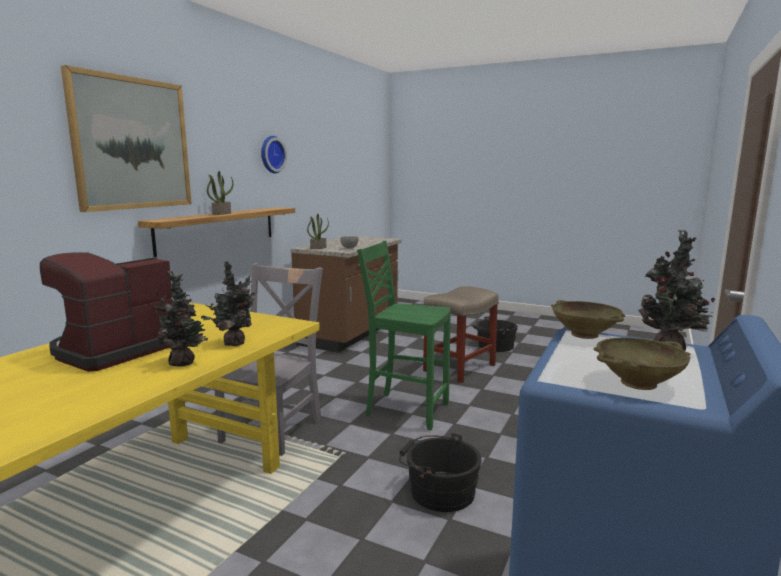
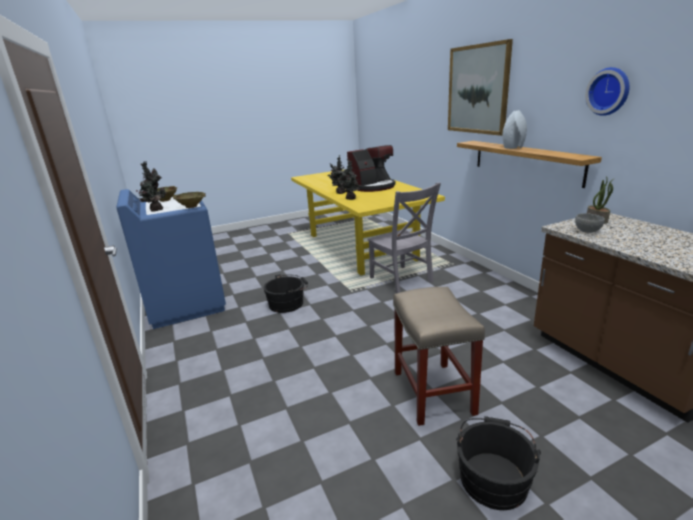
camera: 130 degrees right, 10 degrees up
(114, 350) = (372, 187): coffee machine -> coffee machine turned 75 degrees clockwise
(221, 213) = (513, 147): potted plant -> grey vase
(405, 409) = (377, 325): green chair -> none

